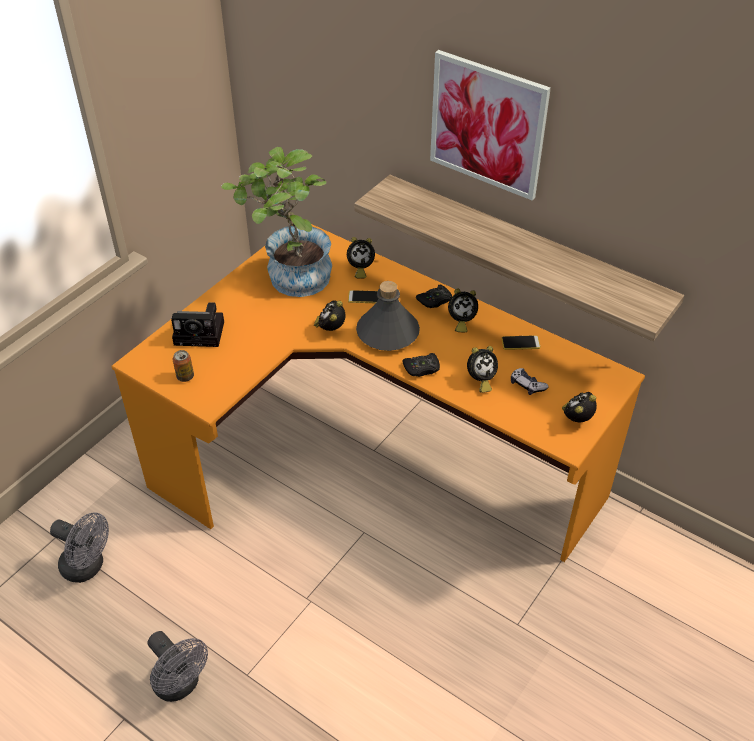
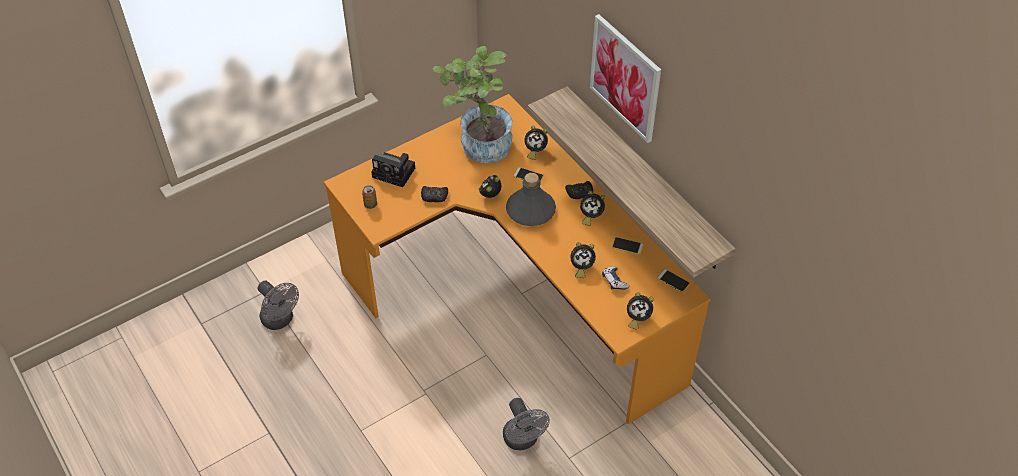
camera: 20 degrees right, 5 degrees up
(180, 685) = (313, 423): grey fan -> grey fan (523, 440)
(422, 368) = (542, 246): black game controller -> black game controller (434, 196)
(576, 419) = (637, 318): alarm clock -> alarm clock turned 150 degrees counterclockwise
(593, 367) = (673, 281): none -> phone

